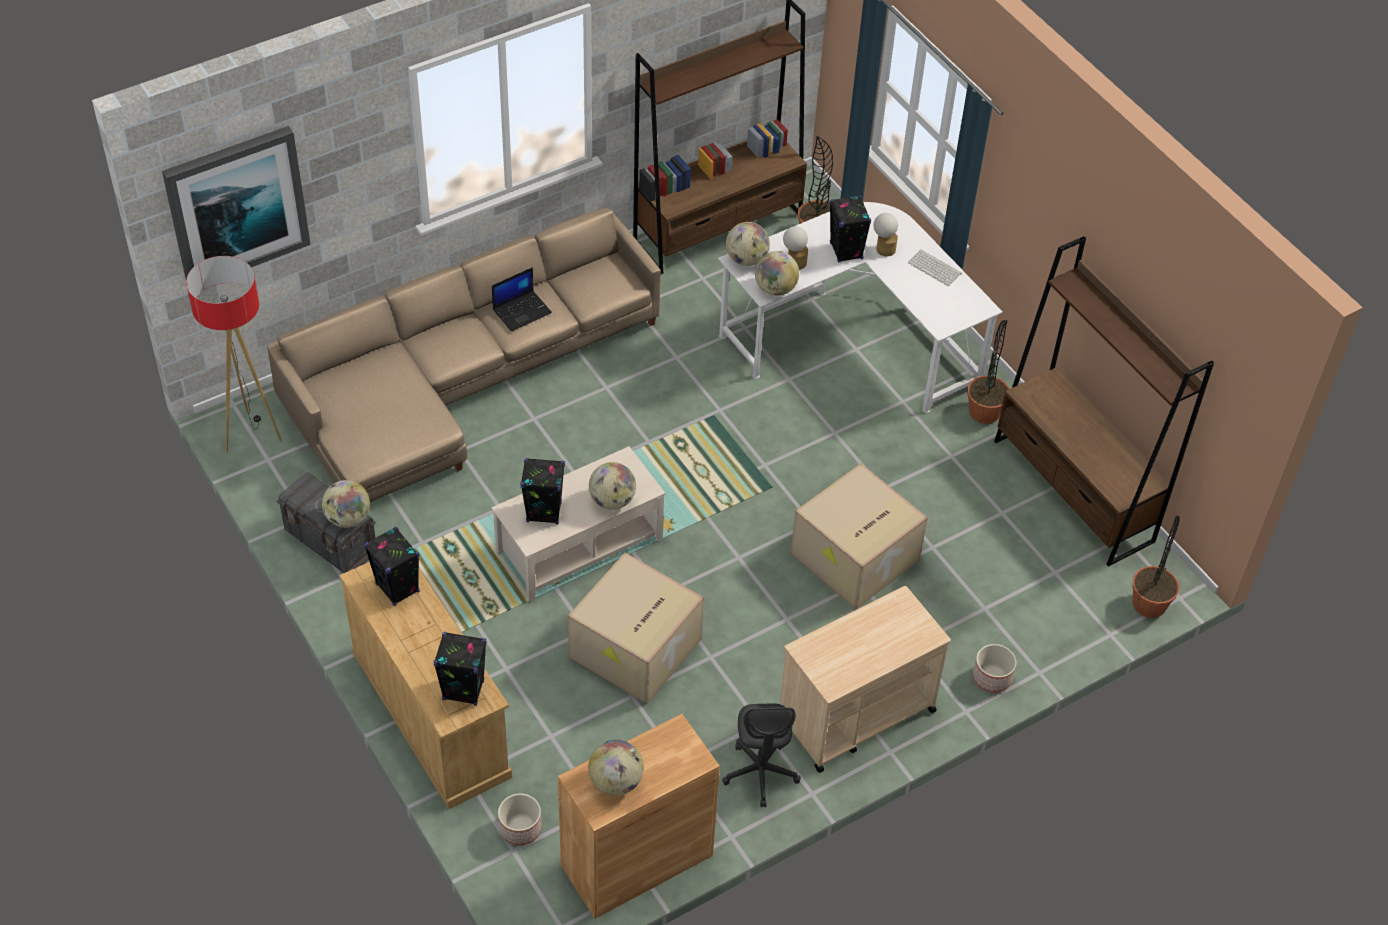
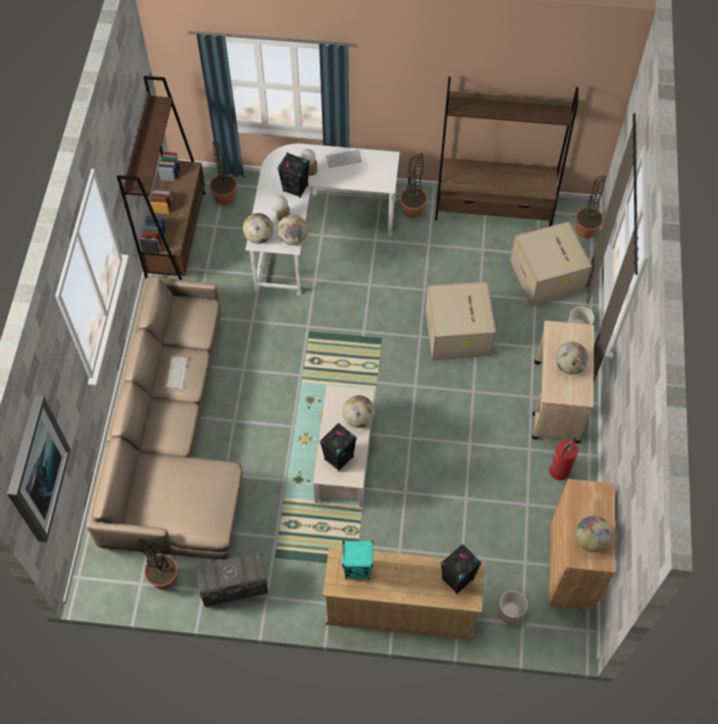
camera: 50 degrees left, 10 degrees up
(252, 434) = (112, 581): floor lamp -> none
(290, 475) = (164, 578): none -> potted plant
(348, 518) = (251, 565): globe -> globe (569, 366)
(397, 588) = (357, 569): black speaker -> turquoise speaker
(522, 311) = (176, 372): laptop -> keyboard
(635, 650) = (437, 476): cardboard box -> cardboard box (548, 276)
(760, 773) = (560, 470): grey office chair -> fire extinguisher

